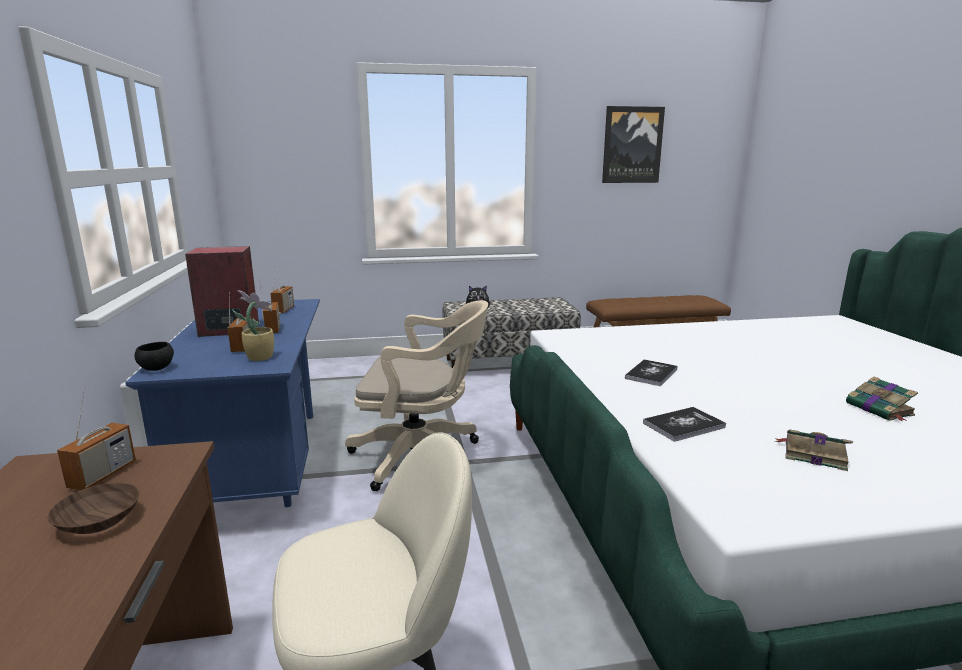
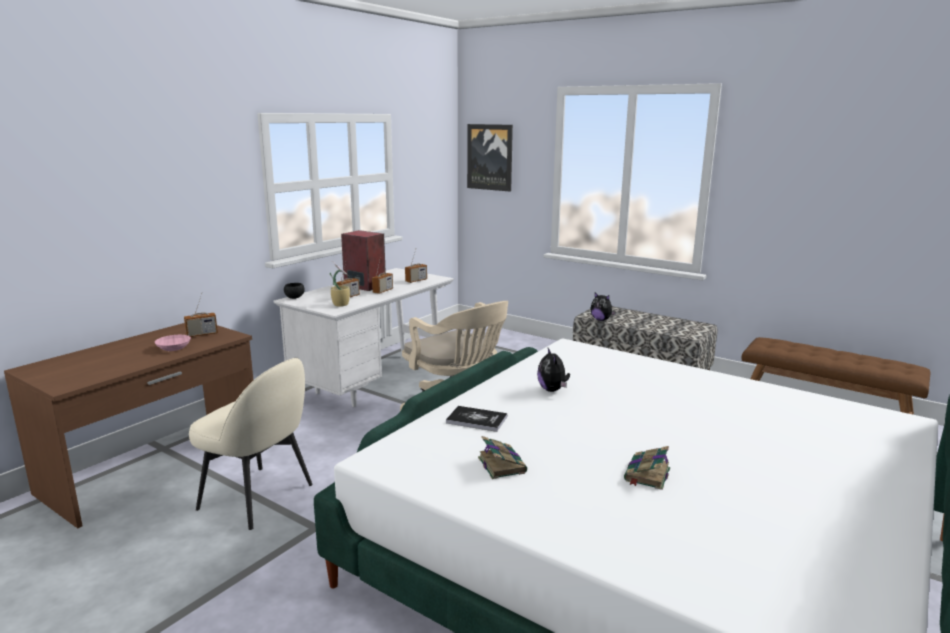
camera: 45 degrees right, 0 degrees up
(100, 521) = (174, 348): brown bowl -> pink bowl
(261, 466) = (373, 382): blue desk -> white desk
(632, 145) = (834, 167): picture -> picture (490, 157)
(651, 374) = (552, 390): book -> plush toy

